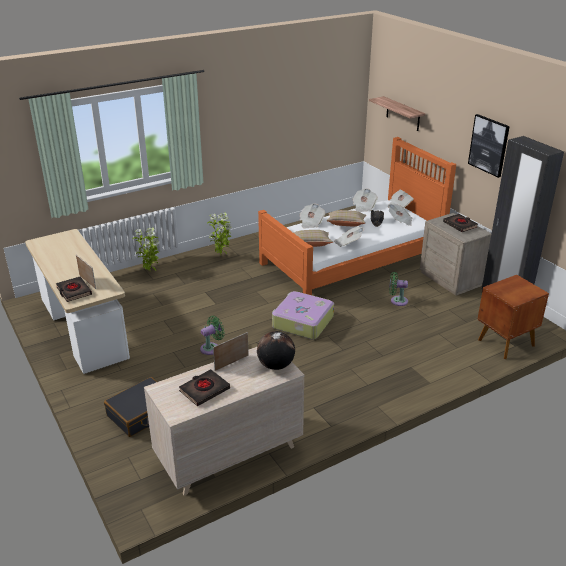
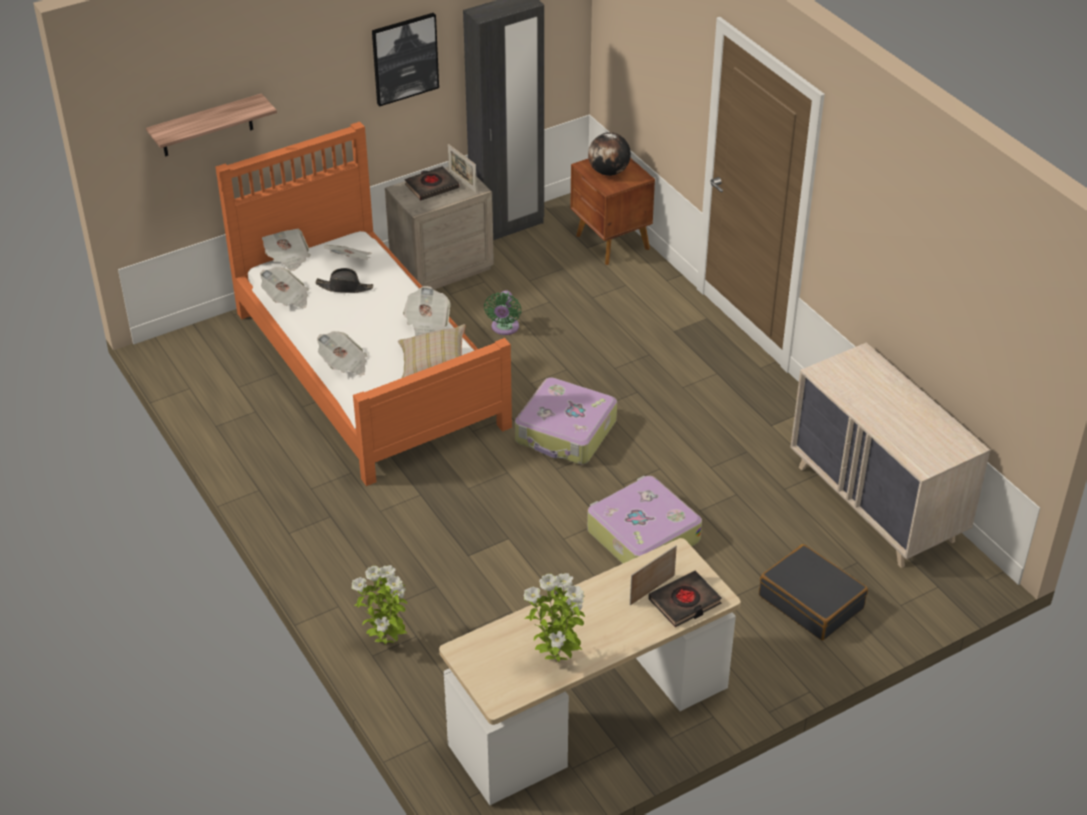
camera: 90 degrees left, 10 degrees up
(204, 390) = (916, 425): black book -> none
(211, 348) = (641, 535): green fan -> suitcase
(221, 256) = (330, 541): potted plant -> potted plant (557, 661)
(231, 363) = (855, 404): picture frame -> picture frame (462, 182)
(275, 365) = (853, 365): globe -> globe (608, 172)
(346, 225) = (358, 323): beige pillow -> none

